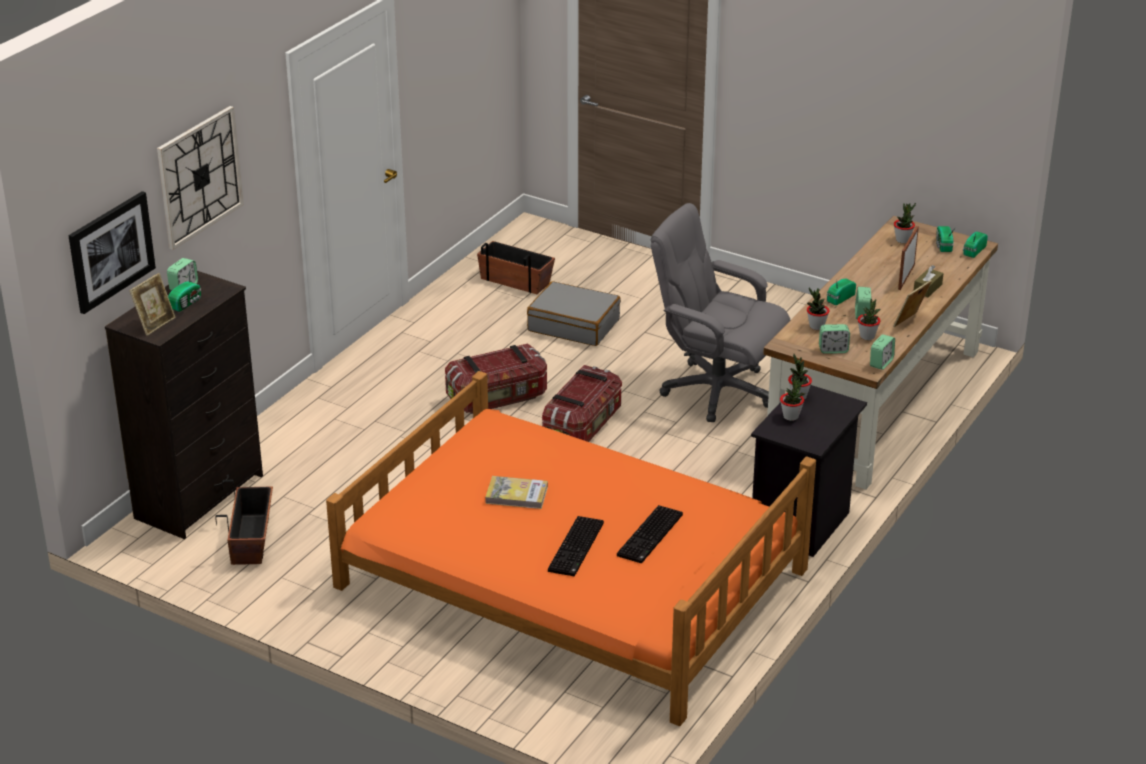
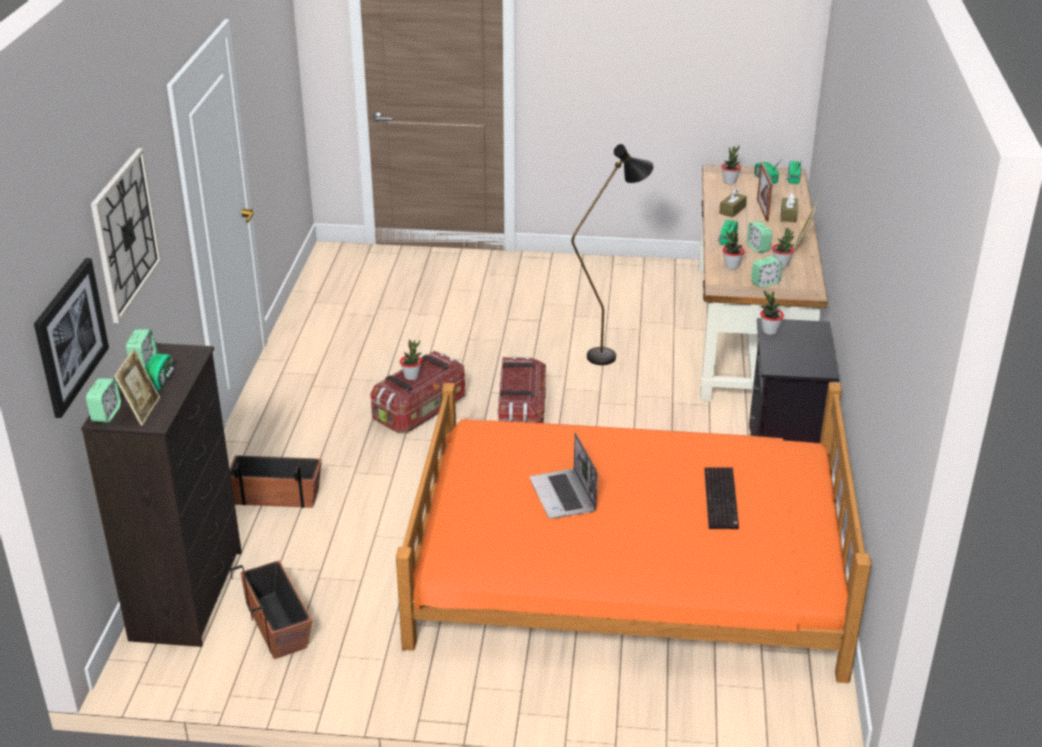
camera: 25 degrees left, 0 degrees up
(515, 280) = (355, 301): planter -> planter (277, 496)
(516, 495) = (564, 496): book -> laptop
(574, 325) = (439, 327): grey suitcase -> none
(577, 548) = (666, 532): keyboard -> none
(716, 391) = (611, 354): grey office chair -> black floor lamp
(791, 416) = (780, 350): potted plant -> potted plant (411, 376)
(874, 270) = (732, 210): none -> brown tissue box
(881, 363) = (814, 284): alarm clock -> alarm clock (106, 414)

